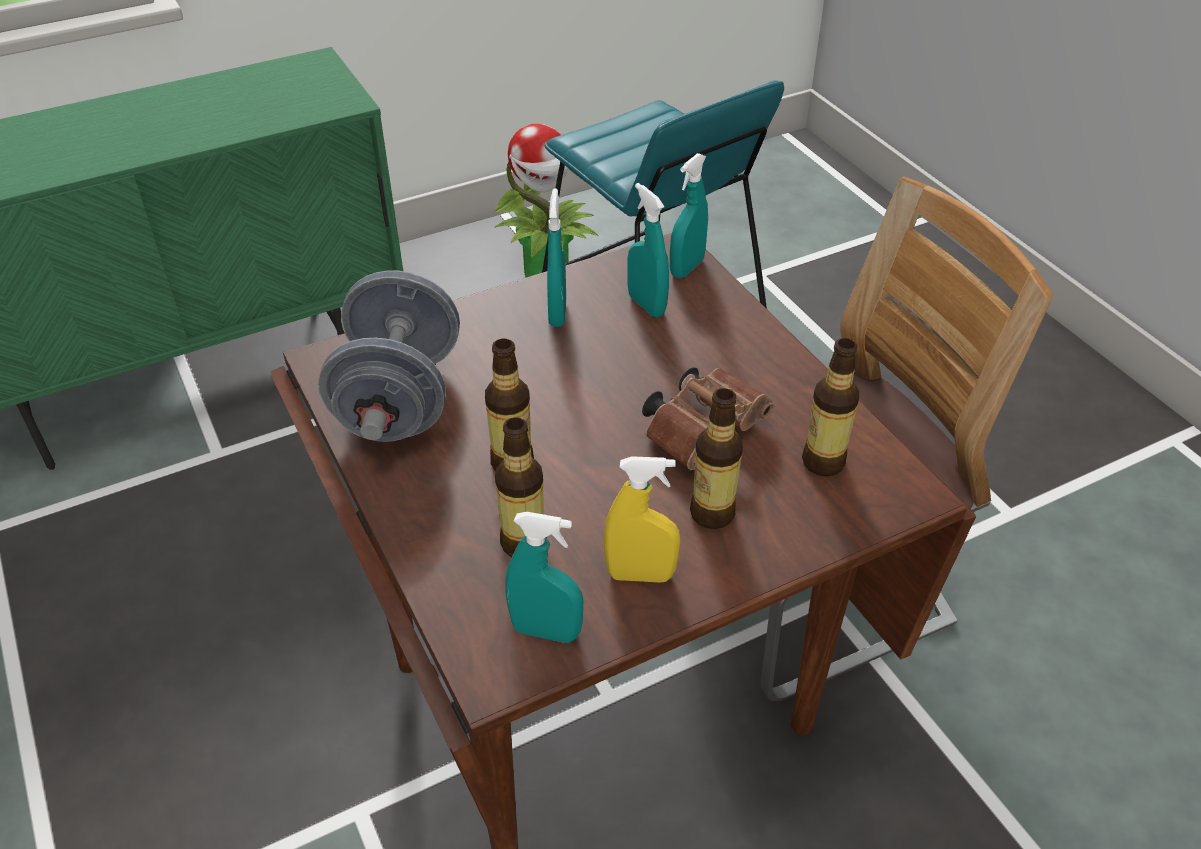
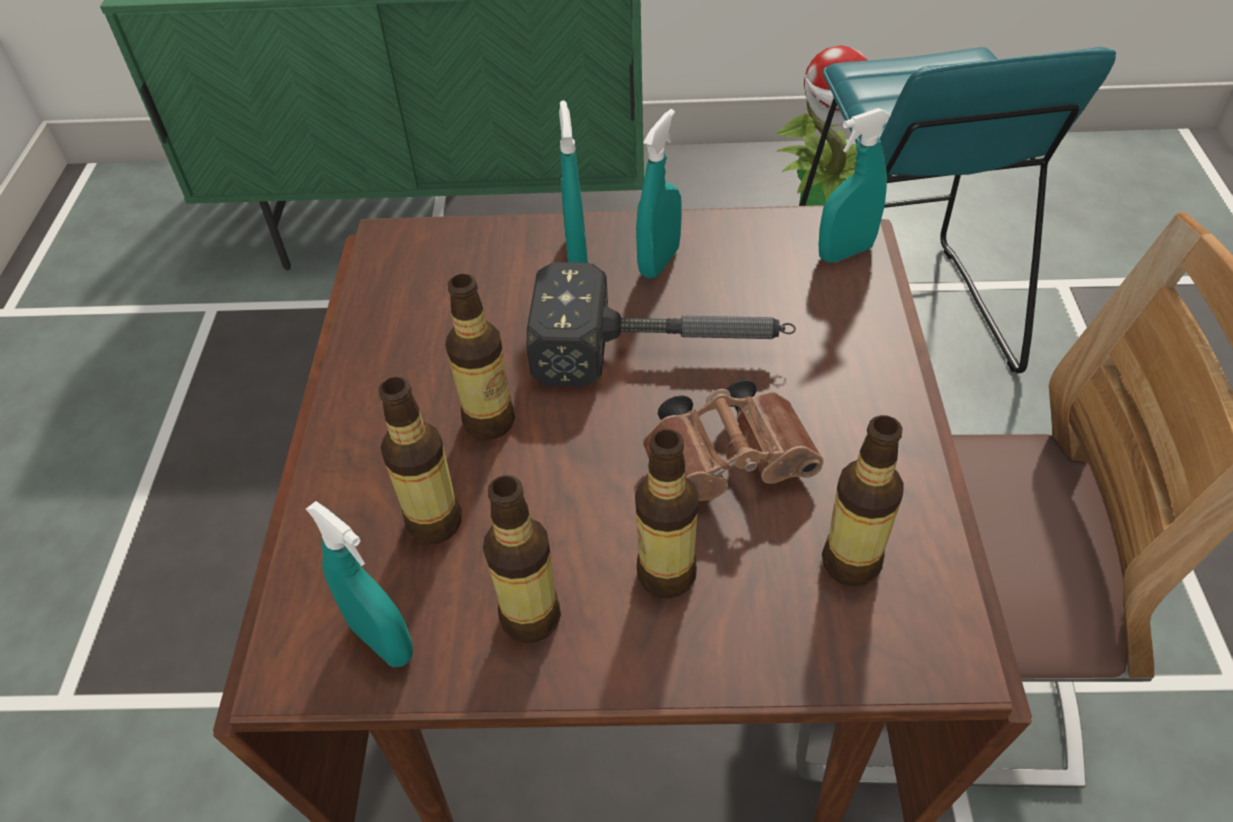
camera: 30 degrees right, 5 degrees up
(399, 399) = (429, 306): grey dumbbell -> none
(605, 373) = (663, 350): none -> hammer
(640, 575) = (530, 618): yellow spray bottle -> bottle
(646, 305) = (766, 283): turquoise spray bottle -> turquoise spray bottle (576, 253)

